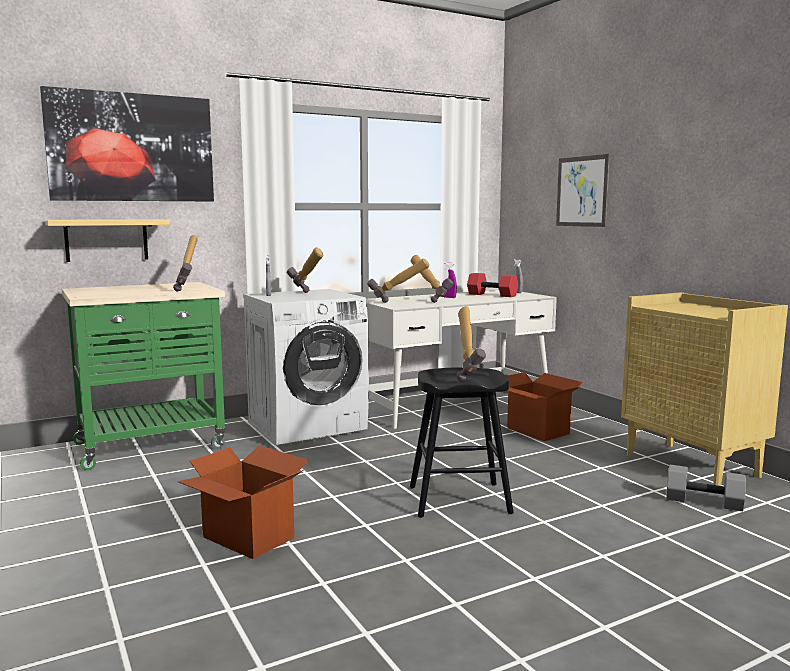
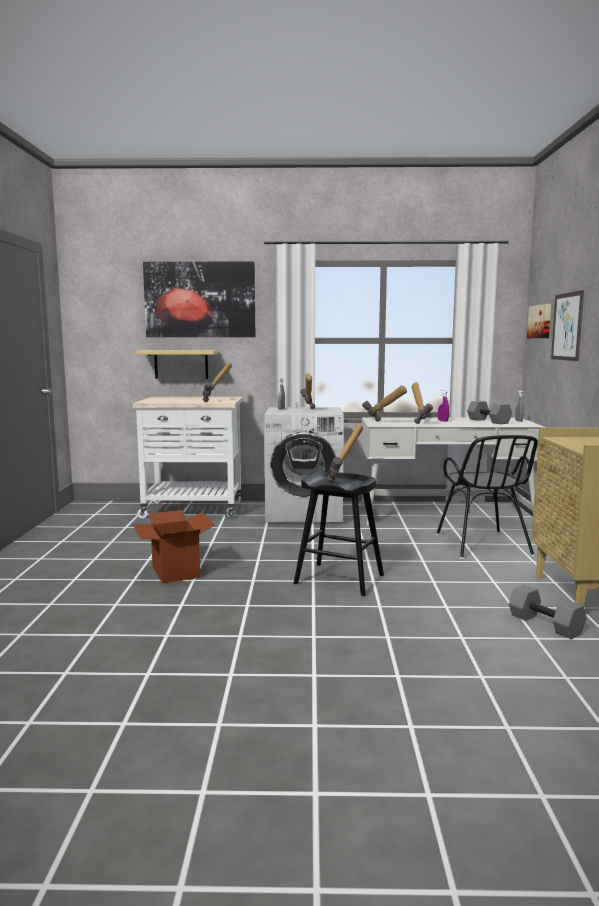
camera: 30 degrees right, 0 degrees up
(151, 445) = (193, 510): green cart -> white cart
(493, 295) = (489, 421): red dumbbell -> grey dumbbell
(531, 186) = (540, 321): none -> picture
(537, 431) = (483, 546): cardboard box -> black chair

